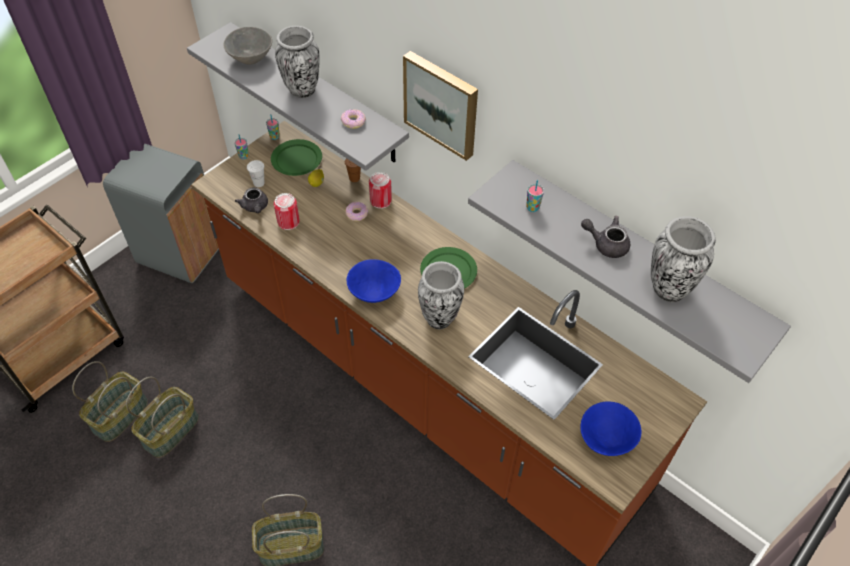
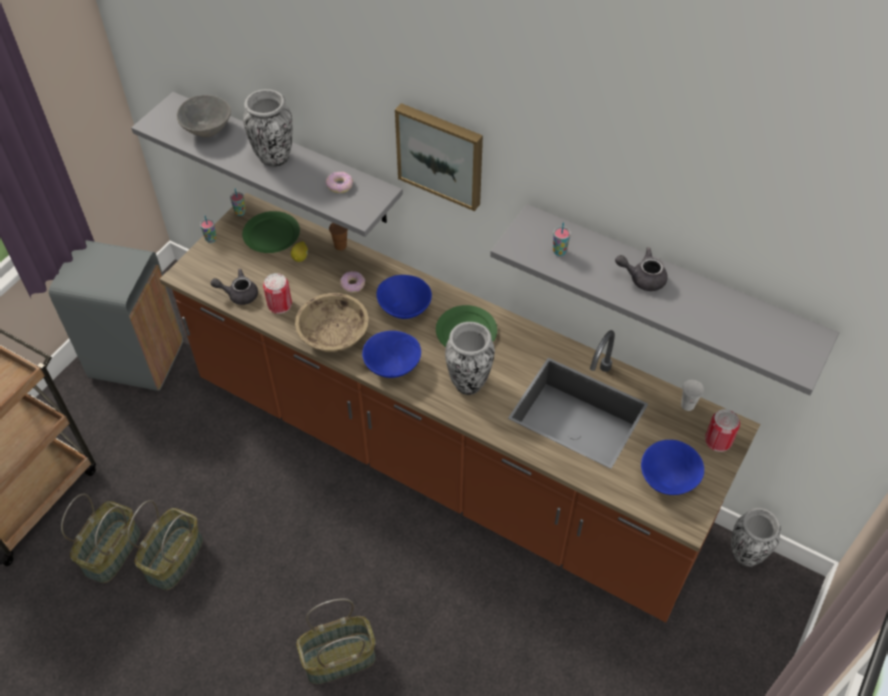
camera: 10 degrees left, 0 degrees up
(255, 207) = (239, 294): grey teapot -> grey teapot turned 120 degrees clockwise
(259, 183) = (236, 266): white cup -> white cup (687, 405)
(329, 256) = (333, 334): none -> beige bowl
(380, 200) = (375, 266): can -> can (718, 440)
(397, 242) = (404, 309): none -> blue bowl
(669, 289) = (714, 314): vase -> vase (745, 554)

